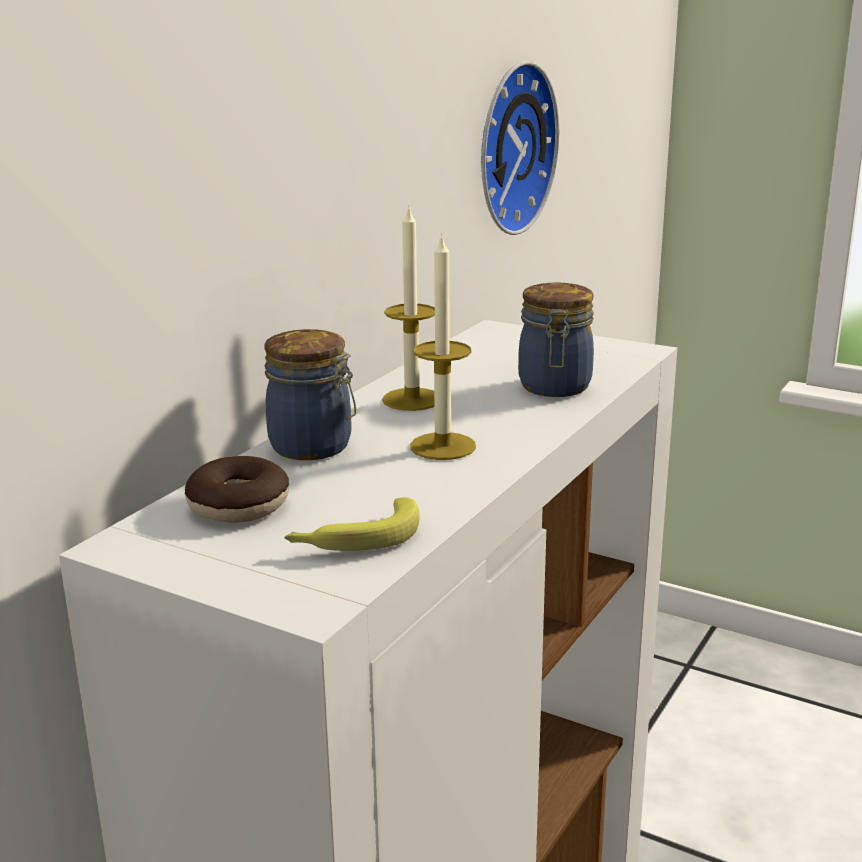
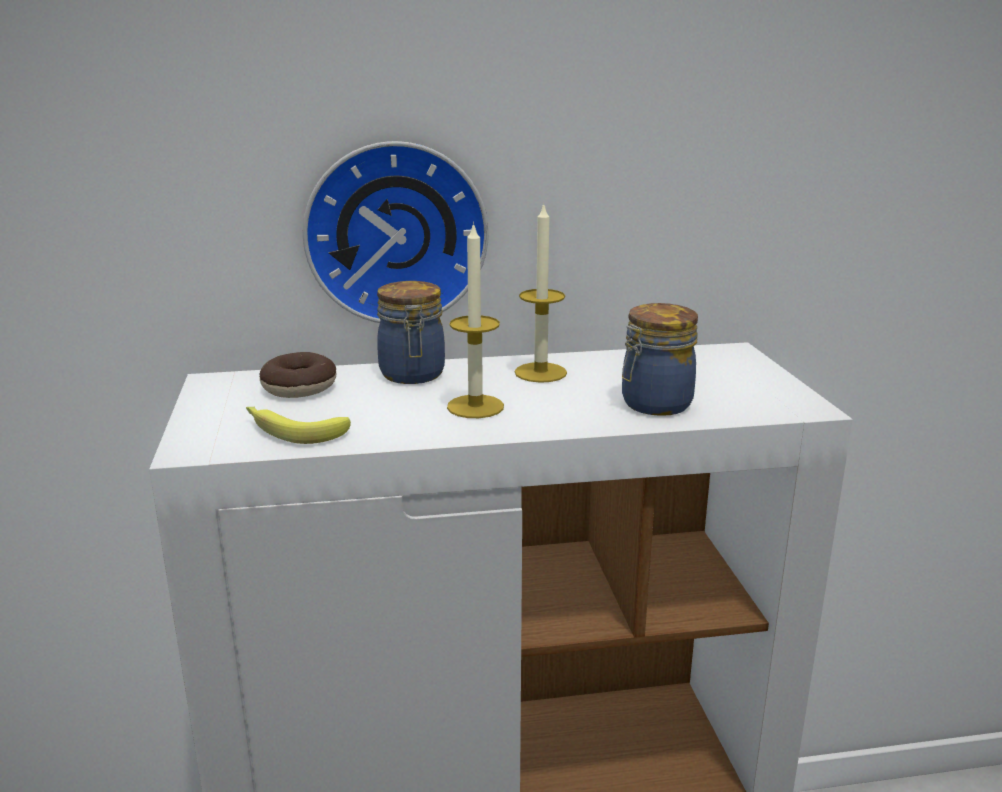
camera: 50 degrees right, 0 degrees up
(508, 148) = (837, 184): wall clock -> wall clock (396, 232)

